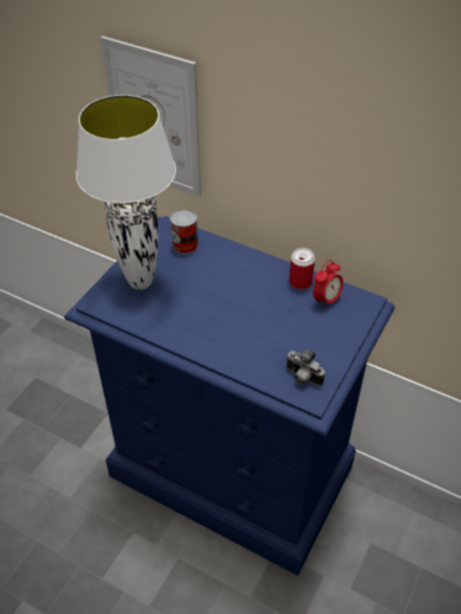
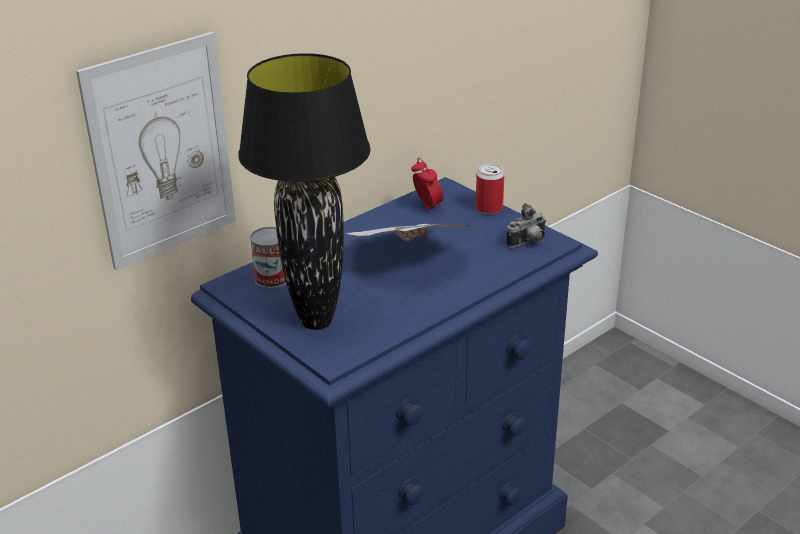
camera: 70 degrees left, 15 degrees down
(141, 282) = (316, 320): white table lamp -> black table lamp
(242, 308) = (408, 258): none -> newspaper
(300, 282) = (391, 216): can -> can (489, 208)

